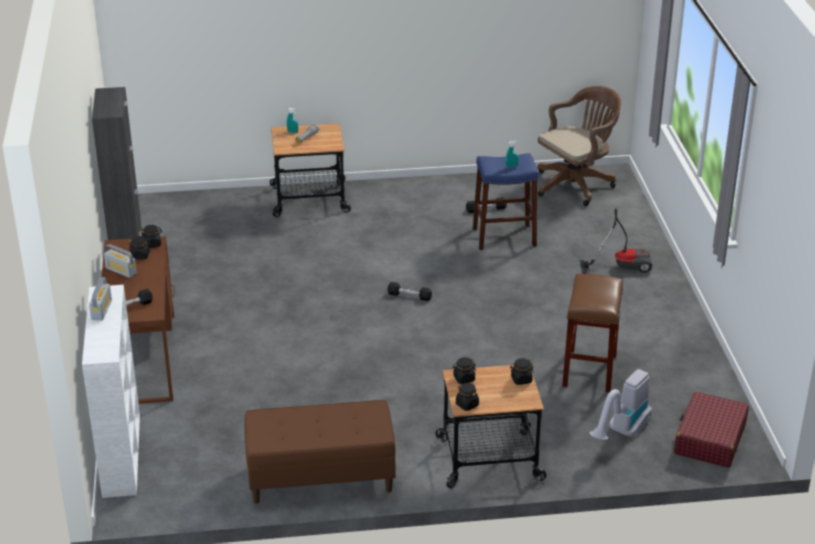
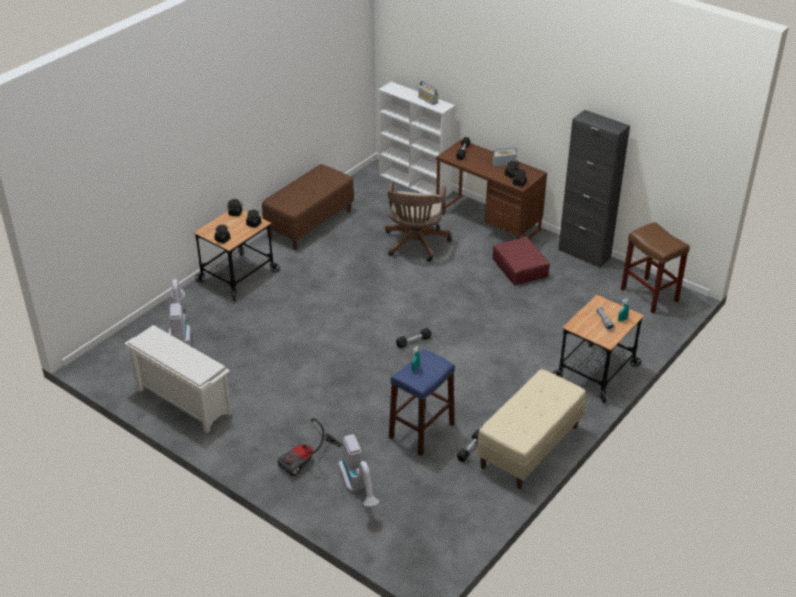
camera: 135 degrees right, 5 degrees up
(442, 189) = (529, 447): none -> beige bench
(576, 184) = (440, 531): brown office chair -> brown office chair (415, 245)
(589, 370) = (240, 359): brown stool -> brown stool (650, 295)
(603, 230) = (359, 489): none -> vacuum cleaner
(684, 363) = (182, 401): none -> white shoe rack
(709, 439) = (122, 357): red suitcase -> red suitcase (520, 268)

